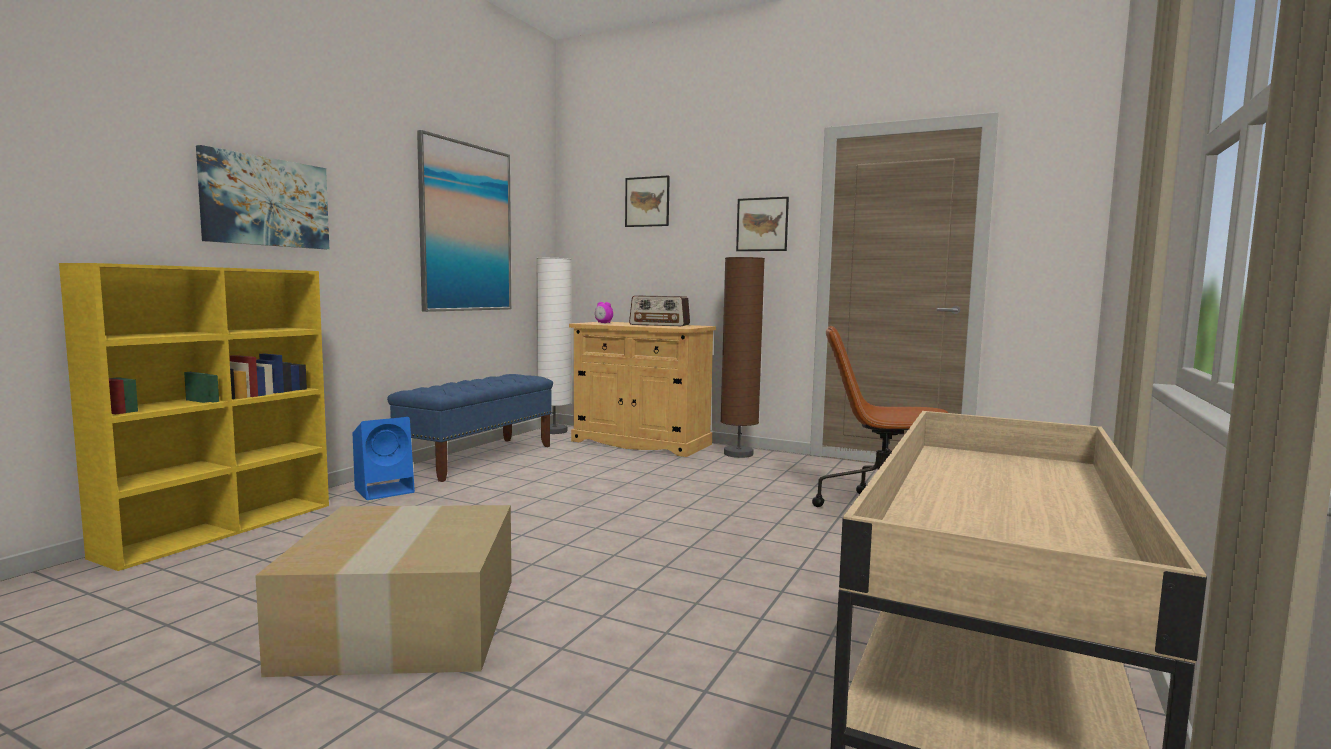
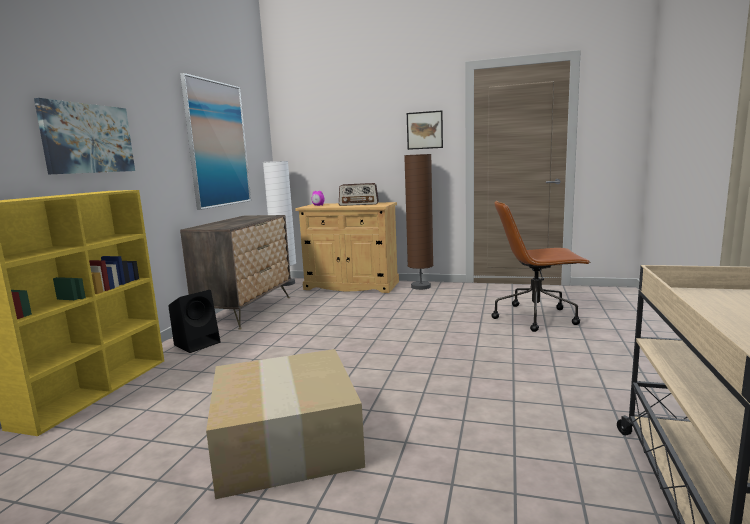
camera: 10 degrees left, 5 degrees up
(386, 490) = (198, 343): blue speaker -> black speaker
(478, 458) = (247, 310): blue bench -> dresser
(647, 201) = (339, 117): picture -> none

